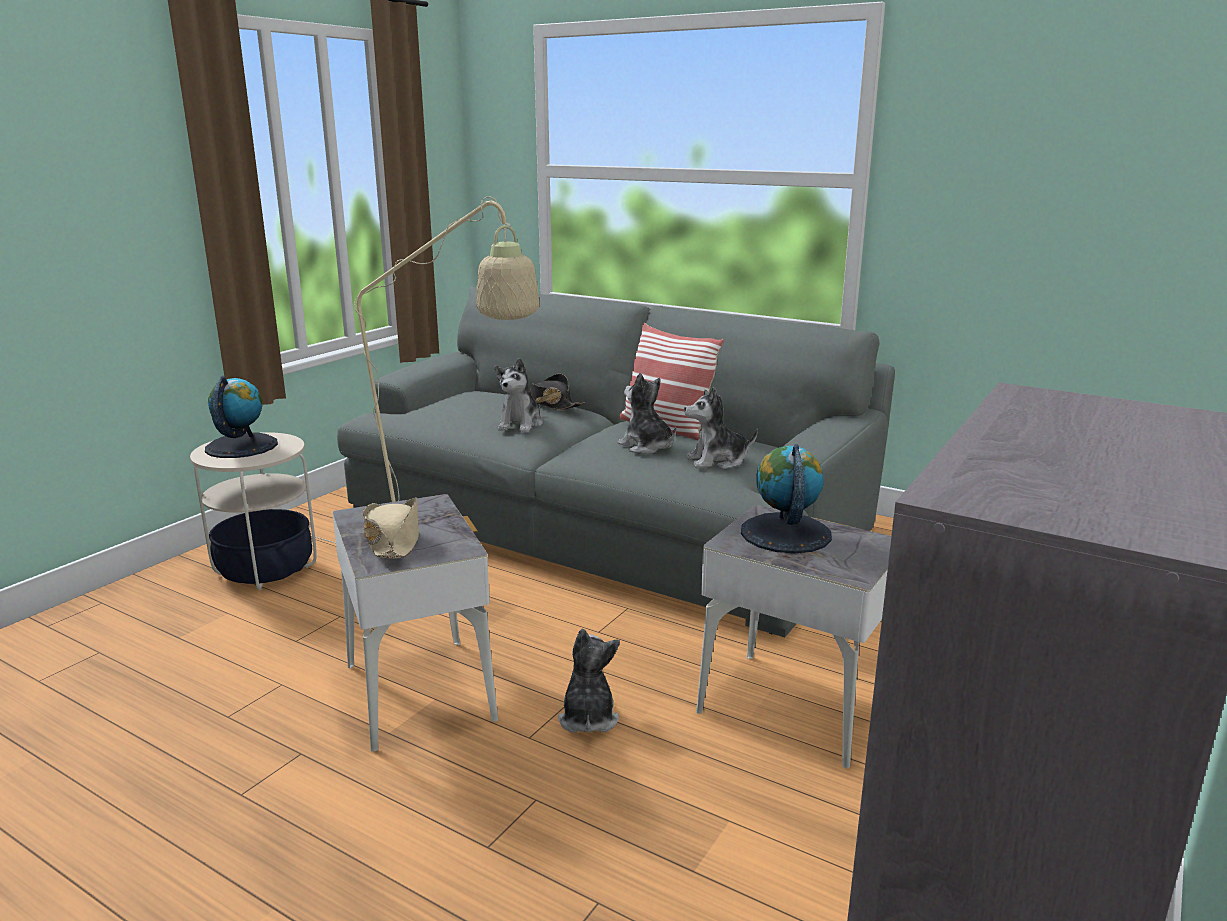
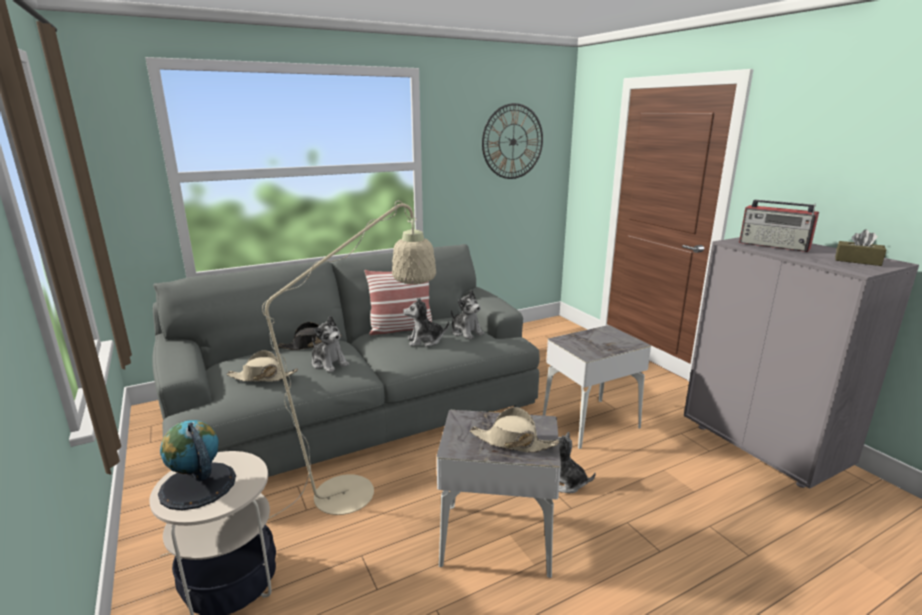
camera: 60 degrees left, 0 degrees up
(451, 409) = (262, 377): none -> beige hat
(717, 461) = (466, 332): plush toy -> plush toy turned 60 degrees counterclockwise
(785, 533) = (585, 342): globe -> none
(1086, 424) = (775, 245): none -> radio
(1093, 145) = (513, 141): none -> wall clock
(1095, 497) = (857, 261): none -> brown tissue box

